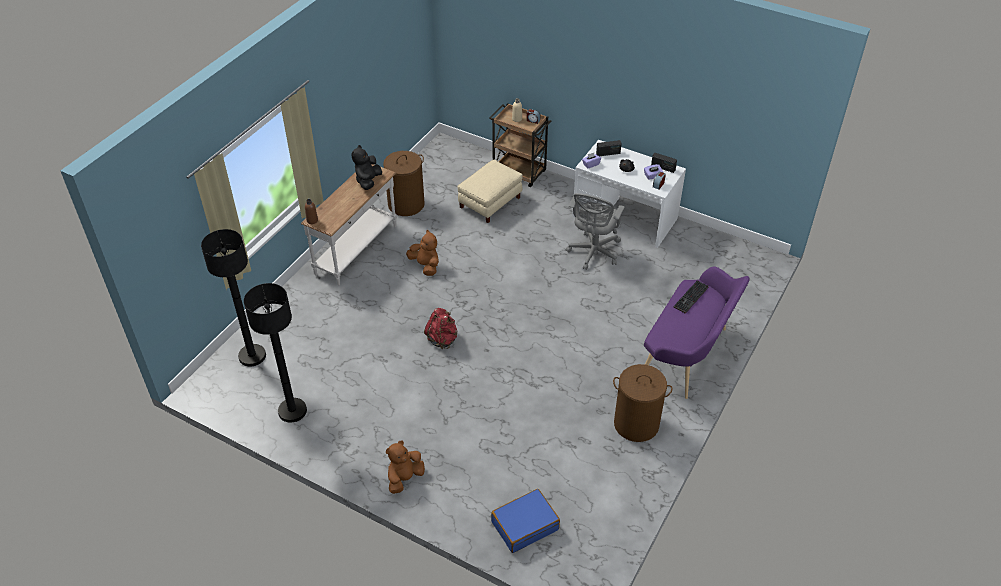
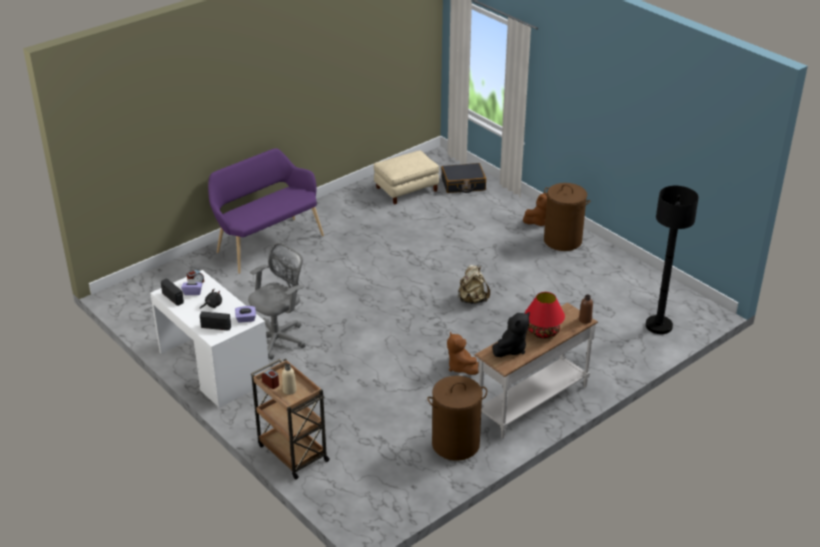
camera: 160 degrees left, 10 degrees down
(292, 411) = (623, 278): black floor lamp -> none
(345, 201) = (543, 332): none -> red table lamp
(442, 339) = (472, 300): red backpack -> beige backpack
(490, 203) = (352, 421): beige ottoman -> beige ottoman (406, 189)
(525, 525) = (463, 184): blue suitcase -> black suitcase
(636, 424) = (345, 214): brown laundry basket -> brown laundry basket (563, 240)
(691, 298) = (251, 214): keyboard -> none

